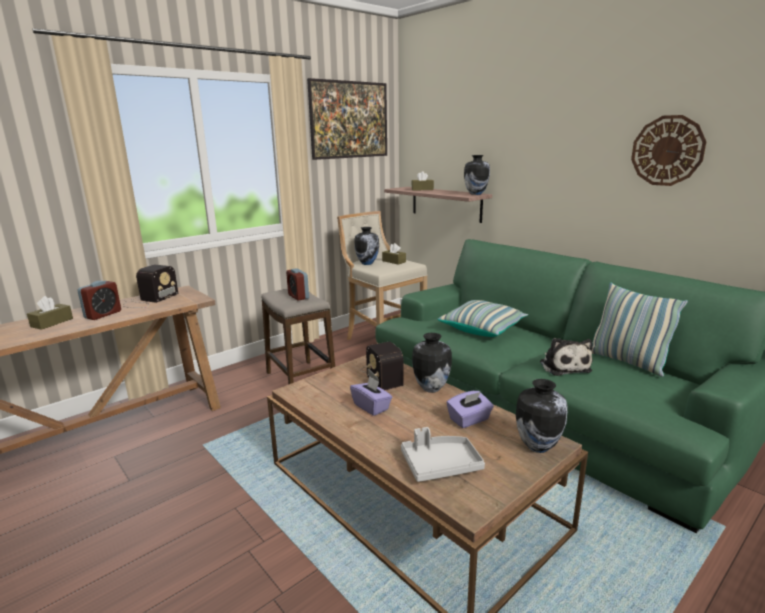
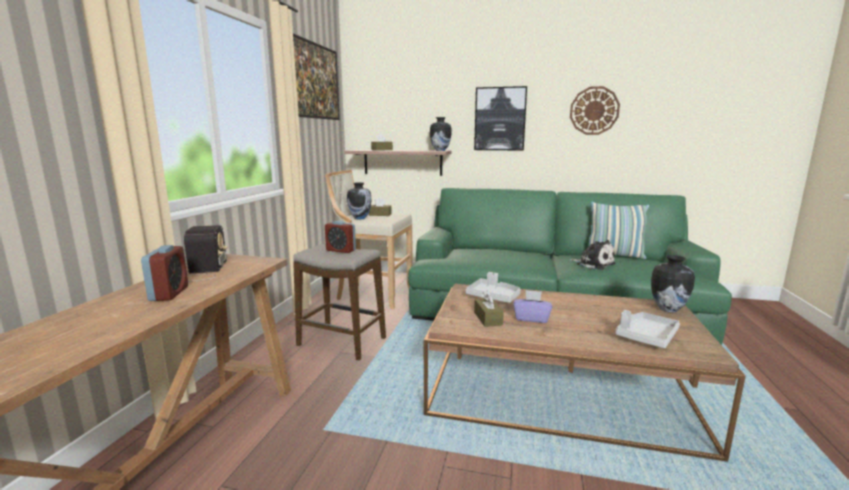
camera: 35 degrees left, 5 degrees down
(52, 322) = (102, 315): brown tissue box -> brown tissue box (488, 318)
(382, 374) = (493, 297): radio -> grey tray
(430, 388) = (544, 296): vase -> none
(469, 420) = (605, 307): purple tissue box -> none
(482, 328) = (503, 254): pillow -> none
(545, 158) = (500, 119): none -> picture

